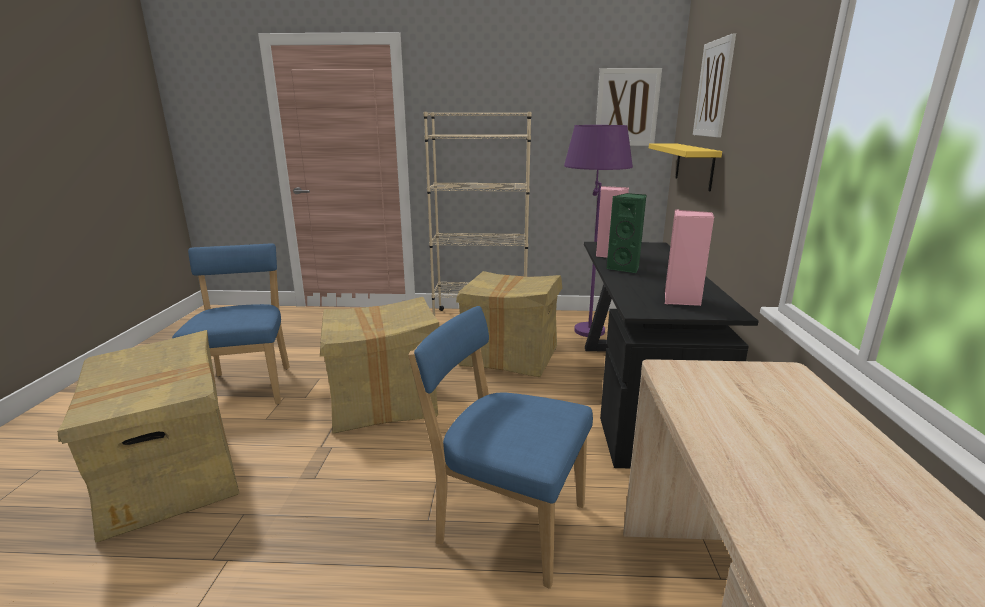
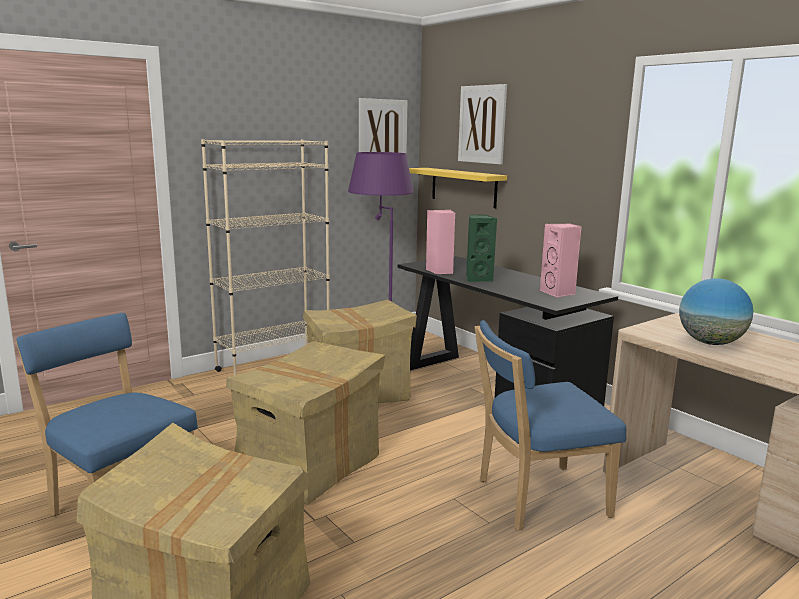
camera: 40 degrees left, 5 degrees down
(738, 418) = (710, 343): none -> globe

